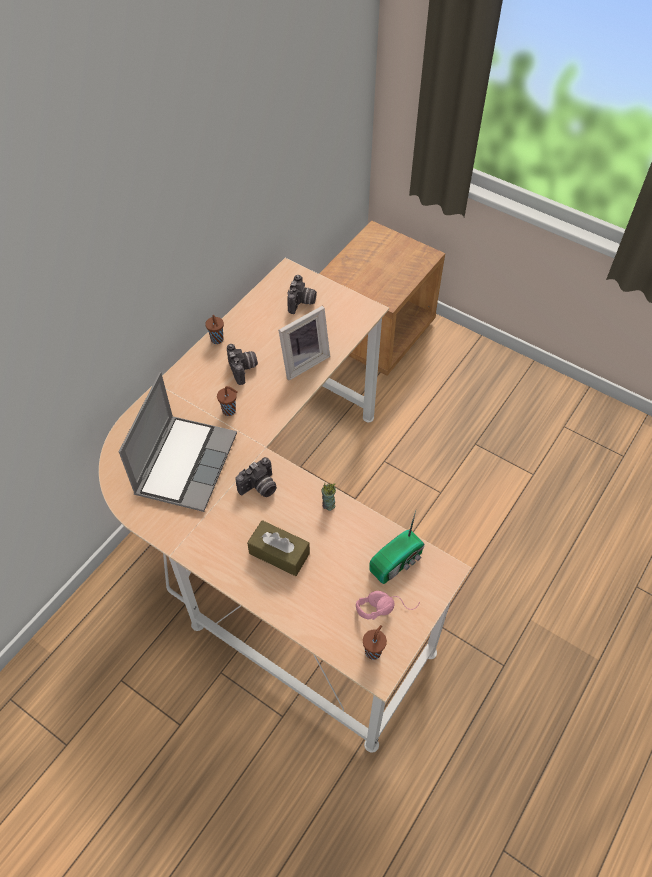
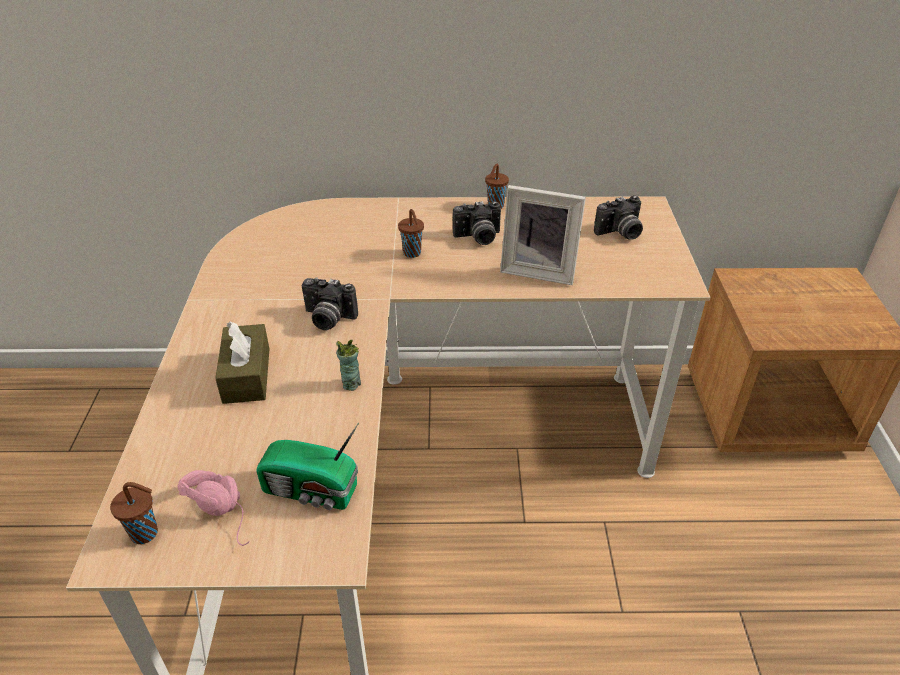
camera: 55 degrees right, 15 degrees down
(185, 463) = (315, 257): laptop -> none
(244, 369) = (478, 238): camera -> camera turned 45 degrees clockwise

